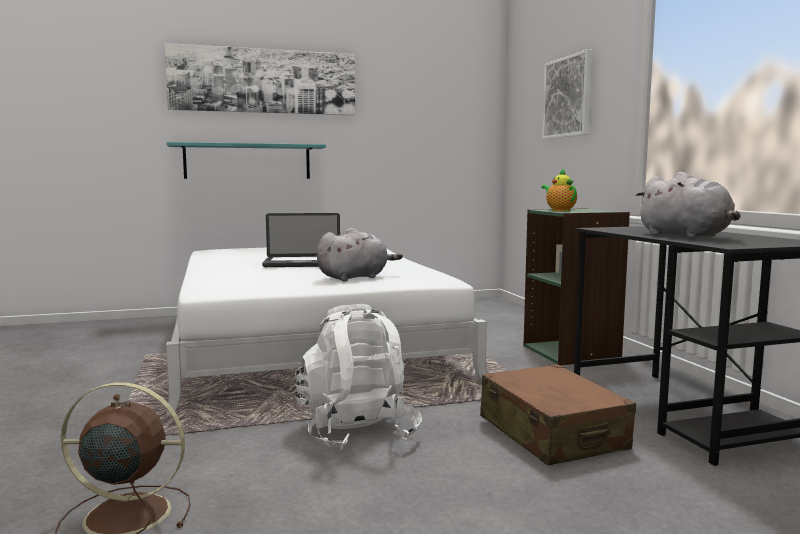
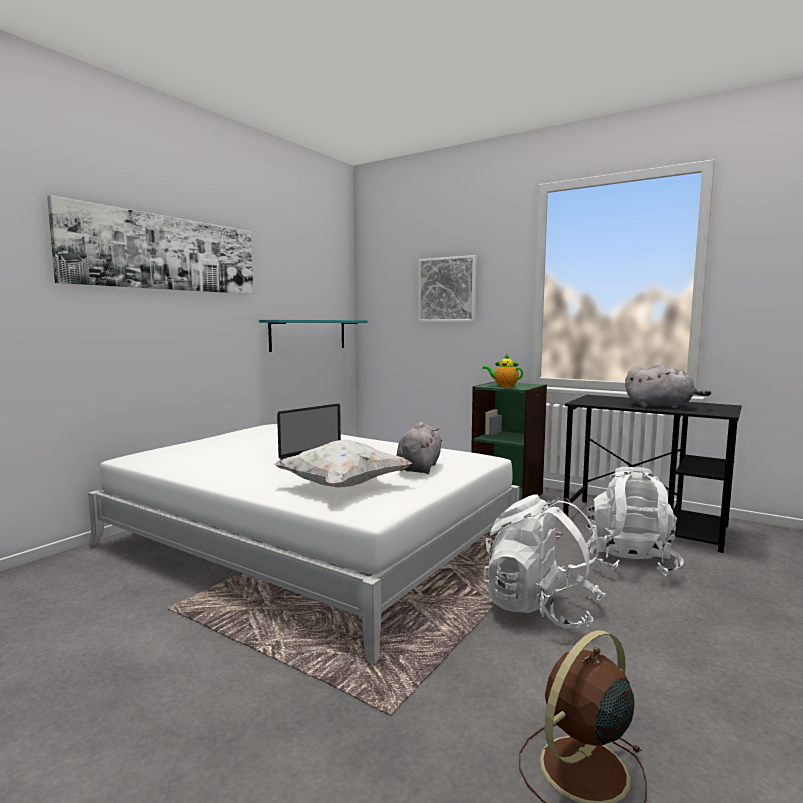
camera: 40 degrees left, 0 degrees up
(248, 161) = (151, 346): turquoise shelf -> turquoise shelf (308, 334)
(255, 278) = (343, 486): none -> white pillow
(552, 434) = (630, 561): brown suitcase -> white backpack

